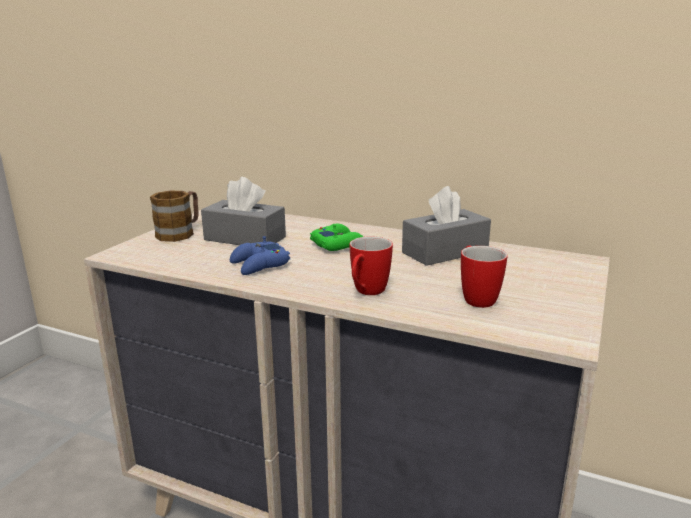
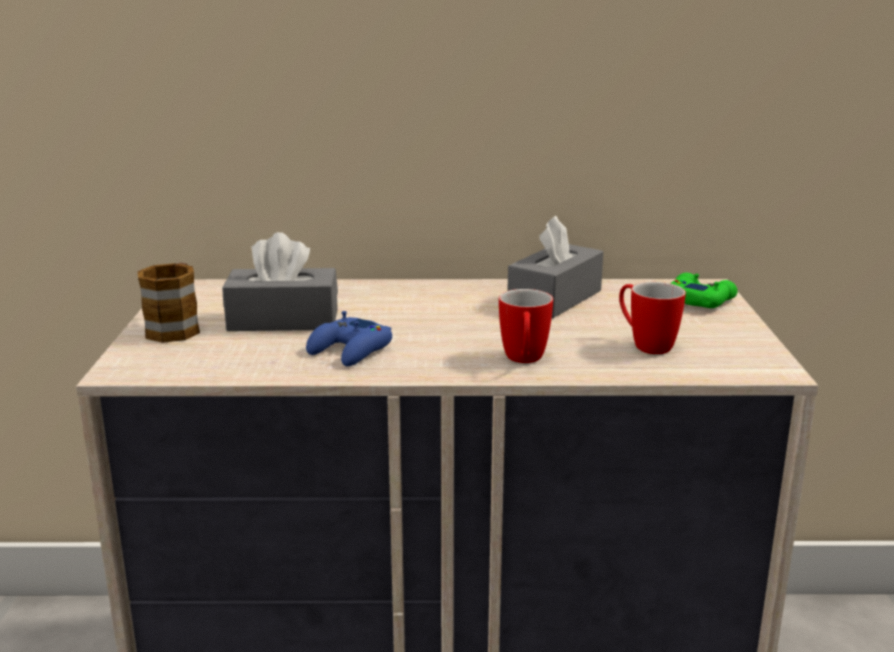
camera: 25 degrees left, 0 degrees up
(338, 245) = (419, 310): green game controller -> green game controller (699, 300)

